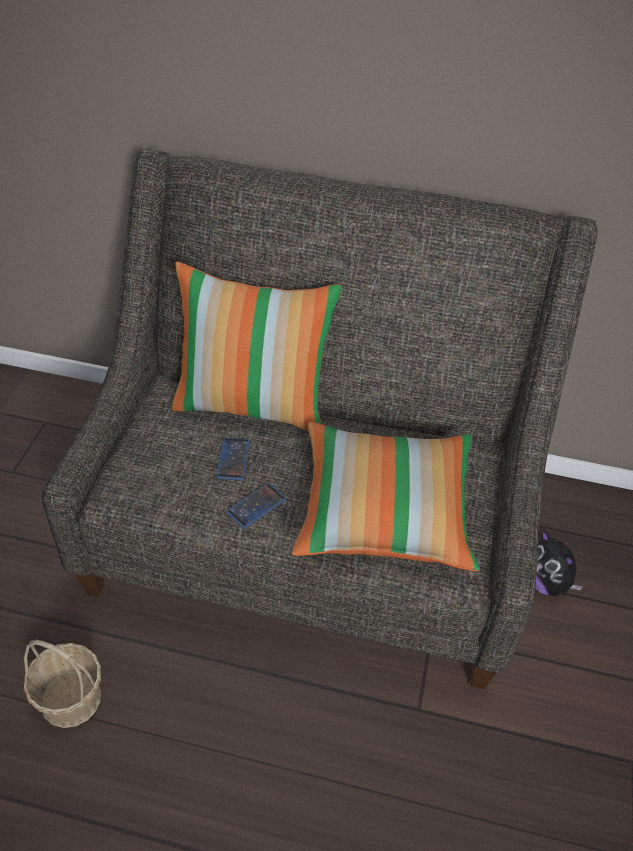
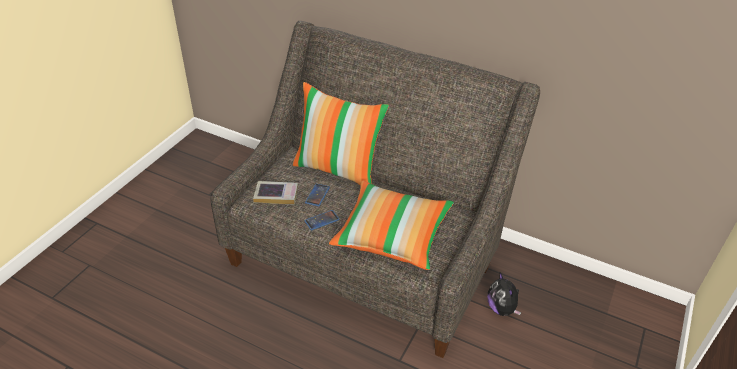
camera: 15 degrees right, 5 degrees down
(70, 698) = (207, 314): basket -> none
(161, 472) = (276, 195): none -> book

